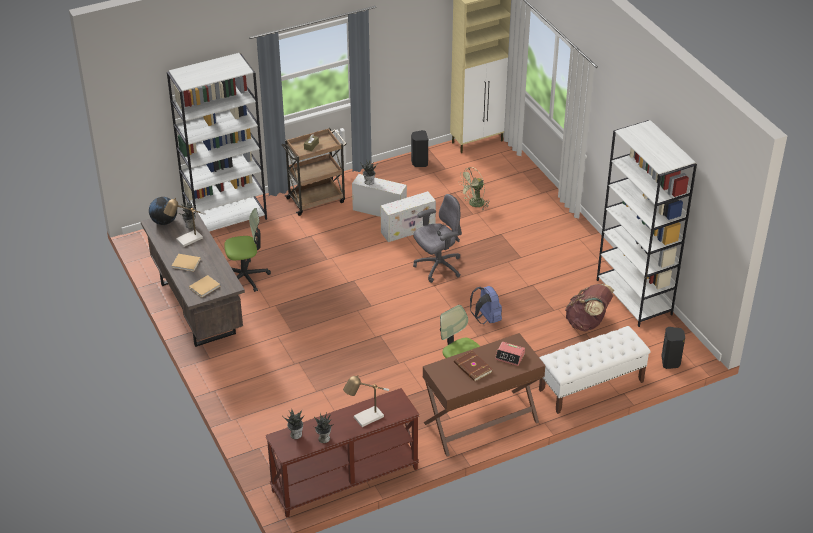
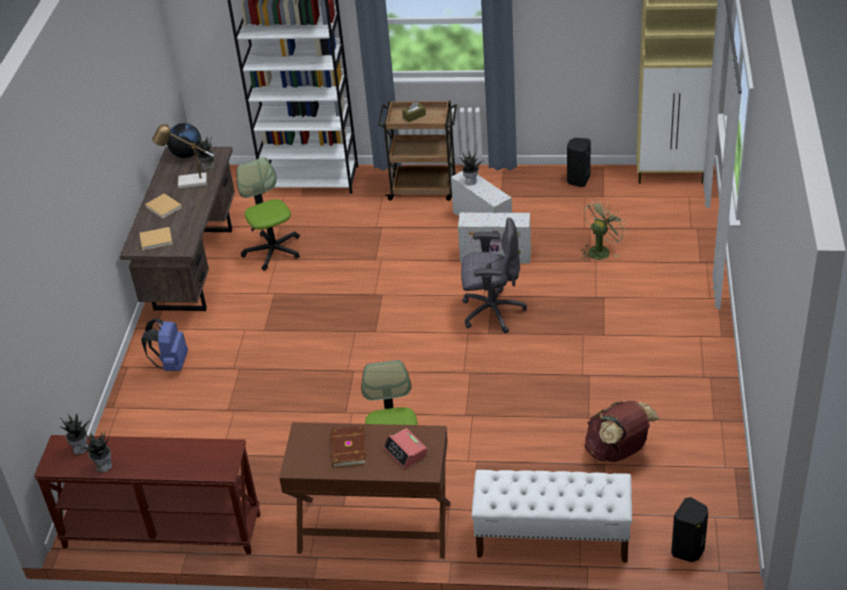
camera: 35 degrees right, 0 degrees up
(246, 277) = (273, 250): office chair -> office chair turned 135 degrees counterclockwise
(365, 419) = (169, 462): table lamp -> none
(474, 204) = (601, 250): green fan -> green fan turned 135 degrees clockwise
(486, 319) = (494, 397): blue backpack -> blue backpack (171, 364)
(634, 297) = (711, 441): white bookcase -> none

